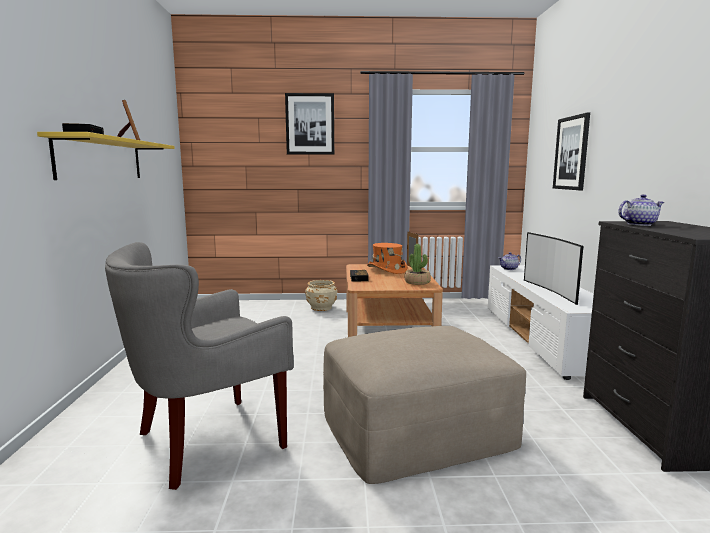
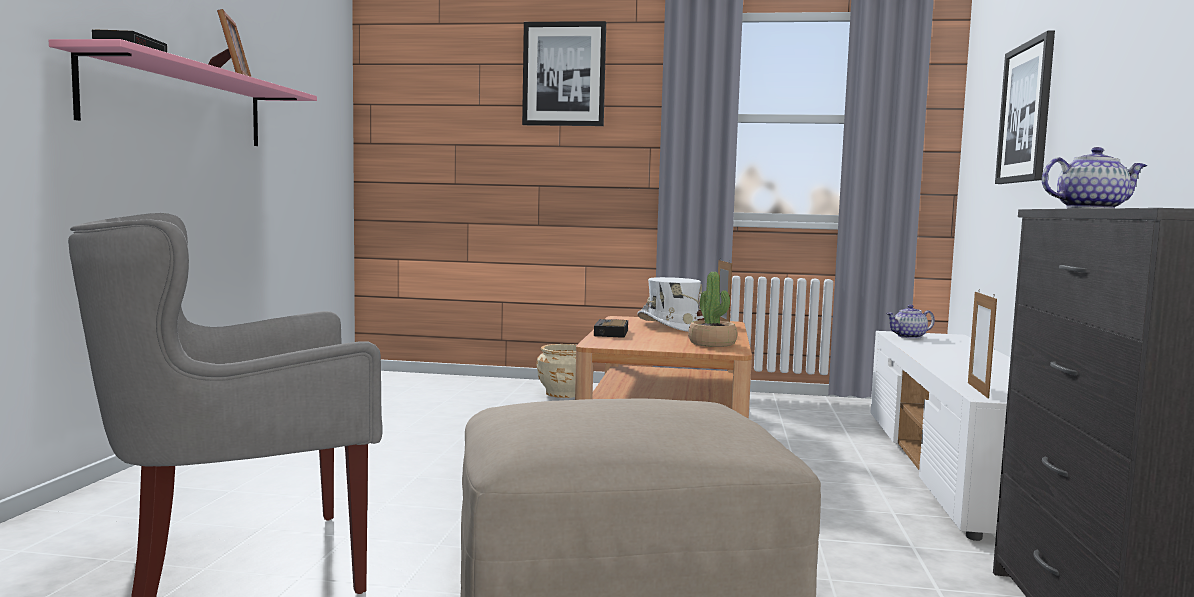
camera: 10 degrees right, 5 degrees down
(101, 159) = (179, 104): yellow shelf -> pink shelf
(386, 270) = (672, 326): orange hat -> white hat
(551, 291) = (966, 370): television -> none
(565, 305) = (978, 390): none -> picture frame

